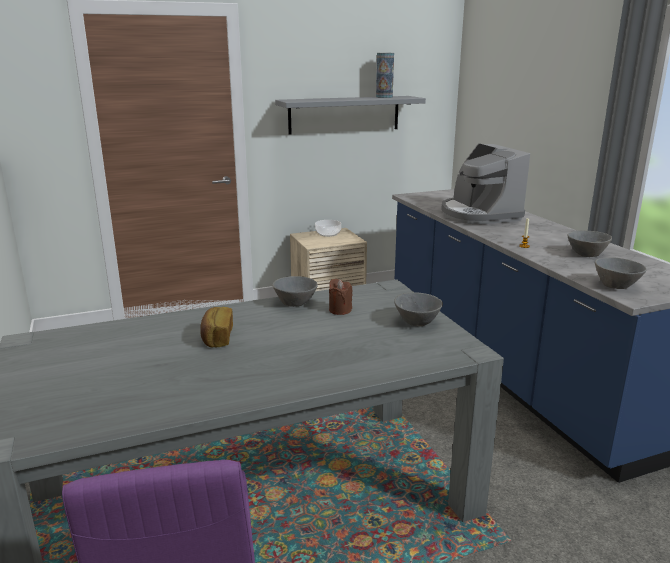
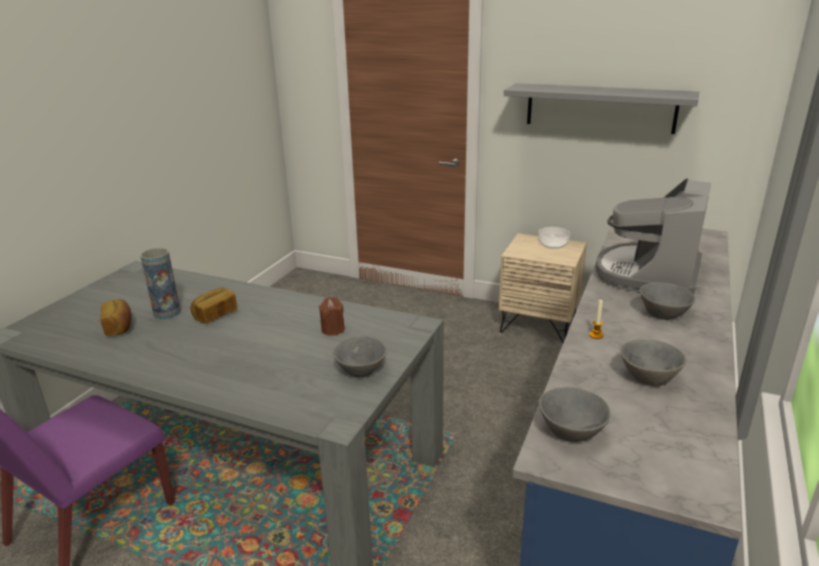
camera: 45 degrees right, 5 degrees up
(137, 382) = (119, 327): none -> bread
(296, 303) = (318, 308): grey bowl -> grey bowl (663, 315)
(384, 97) = (648, 92): vase -> vase (167, 313)

